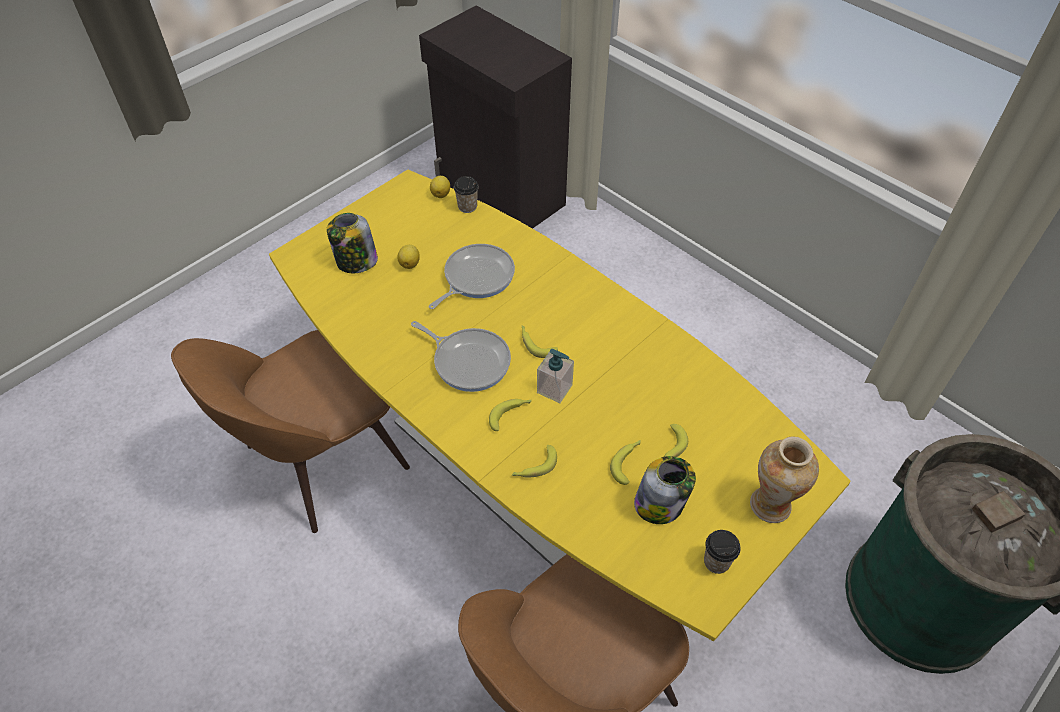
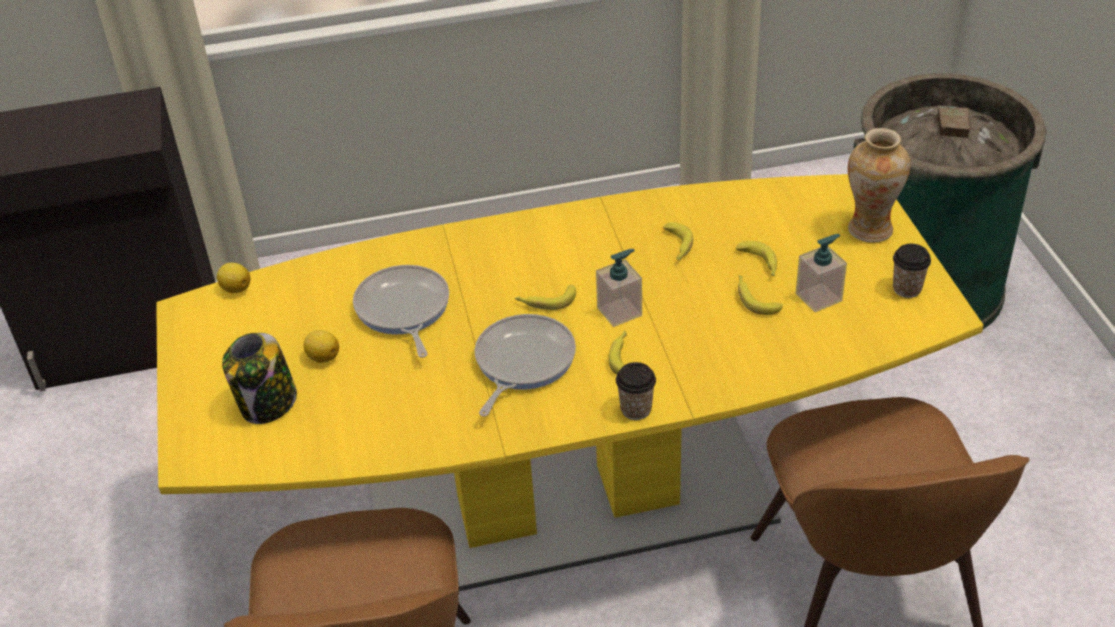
camera: 55 degrees left, 10 degrees down
(467, 206) = (282, 275): cup -> cup (636, 409)
(469, 361) = (522, 362): frying pan -> frying pan turned 45 degrees counterclockwise
(534, 467) = (708, 366): banana -> banana (677, 247)
(660, 504) = (819, 297): jar -> soap dispenser

